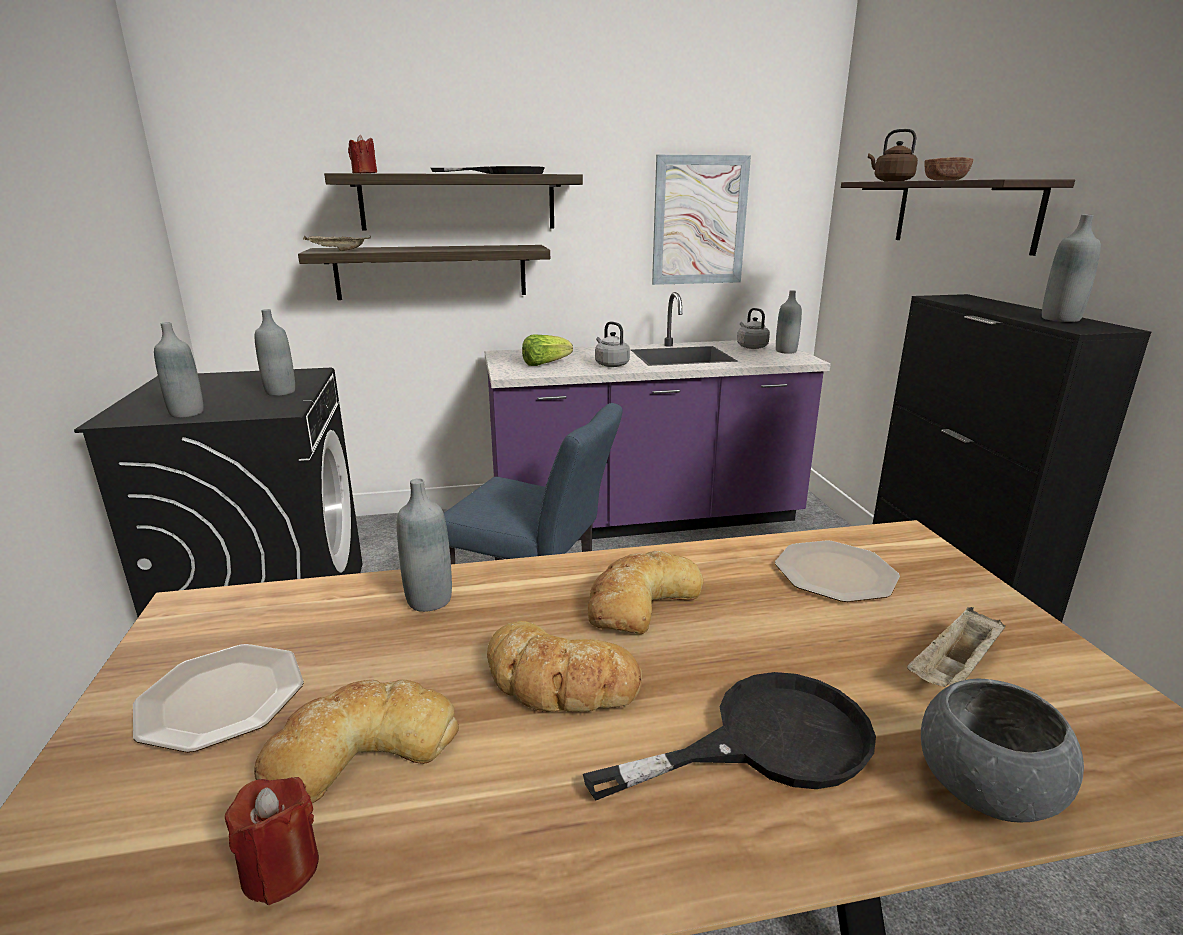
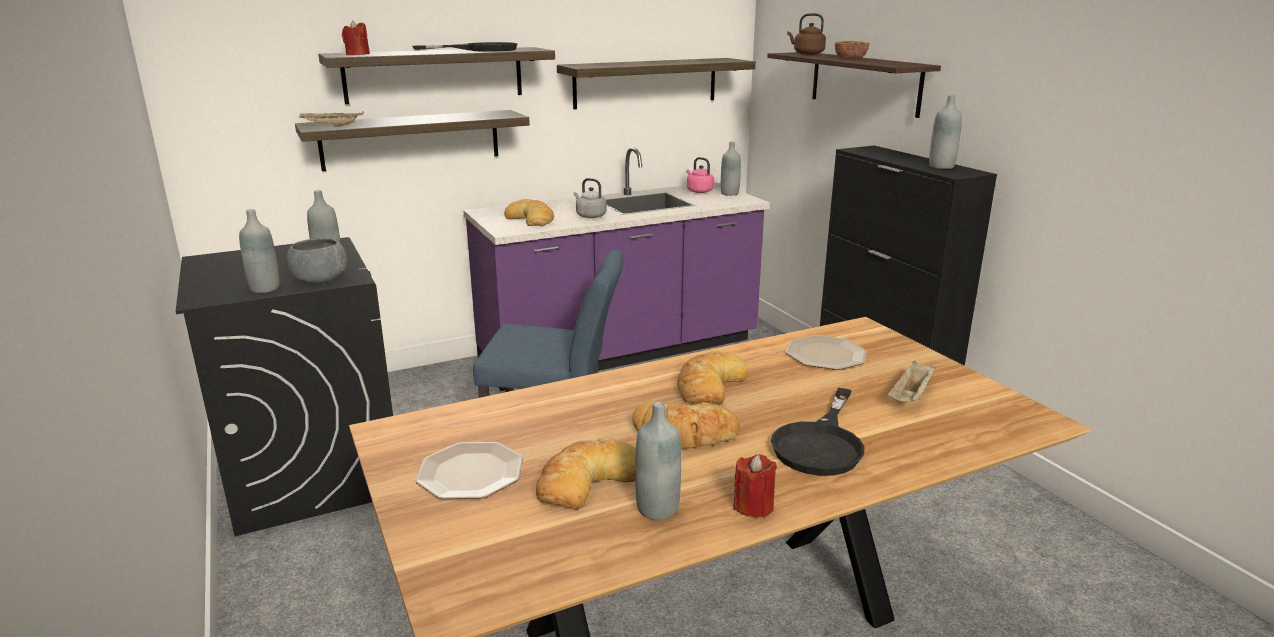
camera: 15 degrees left, 0 degrees up
(281, 869) = (589, 534): red candle -> red candle (753, 506)
(429, 600) = (564, 403): grey bottle -> grey bottle (657, 509)
(545, 364) = (531, 219): lettuce -> bread
(699, 221) = (646, 82): picture -> shelf
(751, 347) = (698, 191): grey kettle -> pink kettle
(766, 742) = (821, 444): black frying pan -> black frying pan turned 150 degrees clockwise
(985, 787) = (939, 445): grey bowl -> grey bowl (320, 281)

